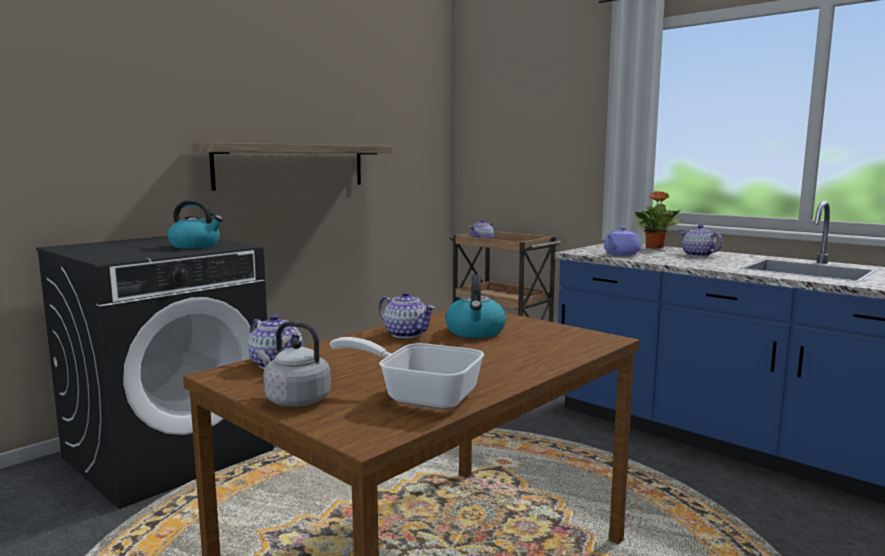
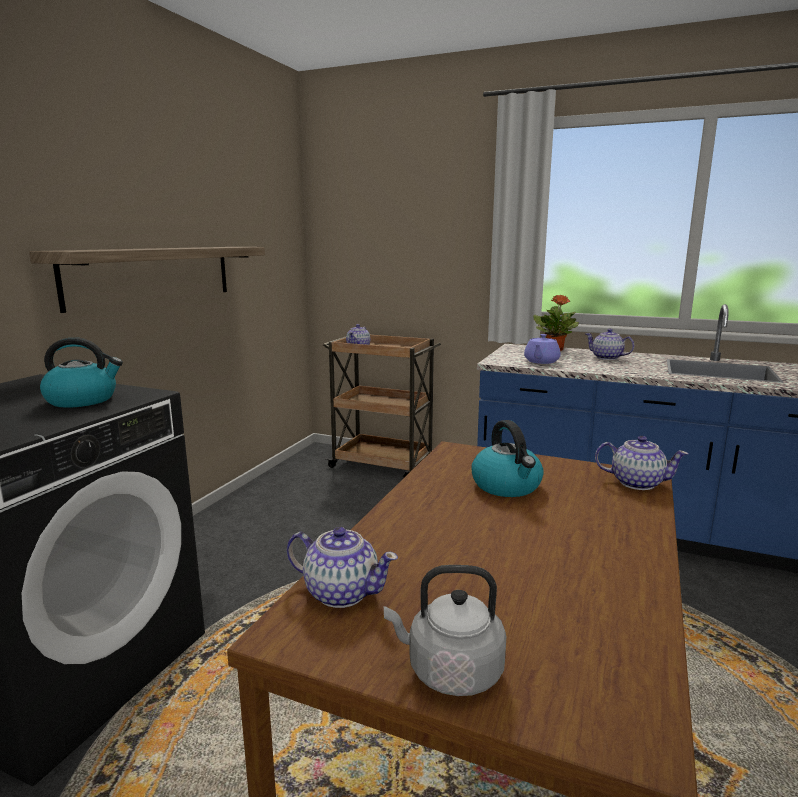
camera: 20 degrees left, 5 degrees up
(406, 334) = (437, 501): teapot -> teapot (636, 482)
(420, 395) = (589, 620): frying pan -> none

